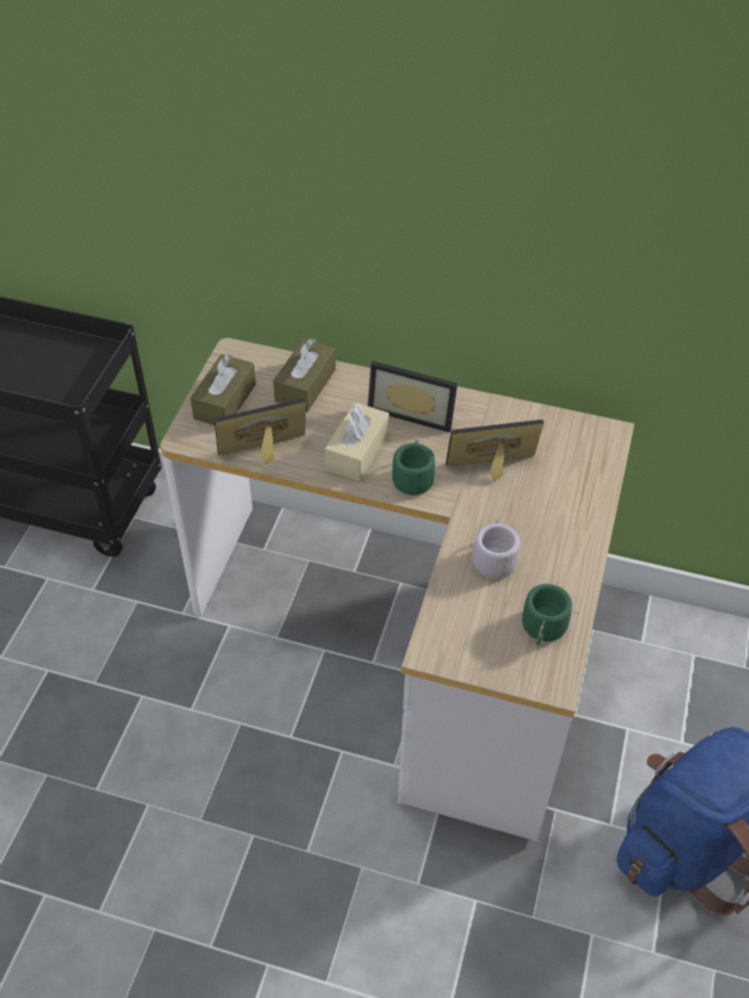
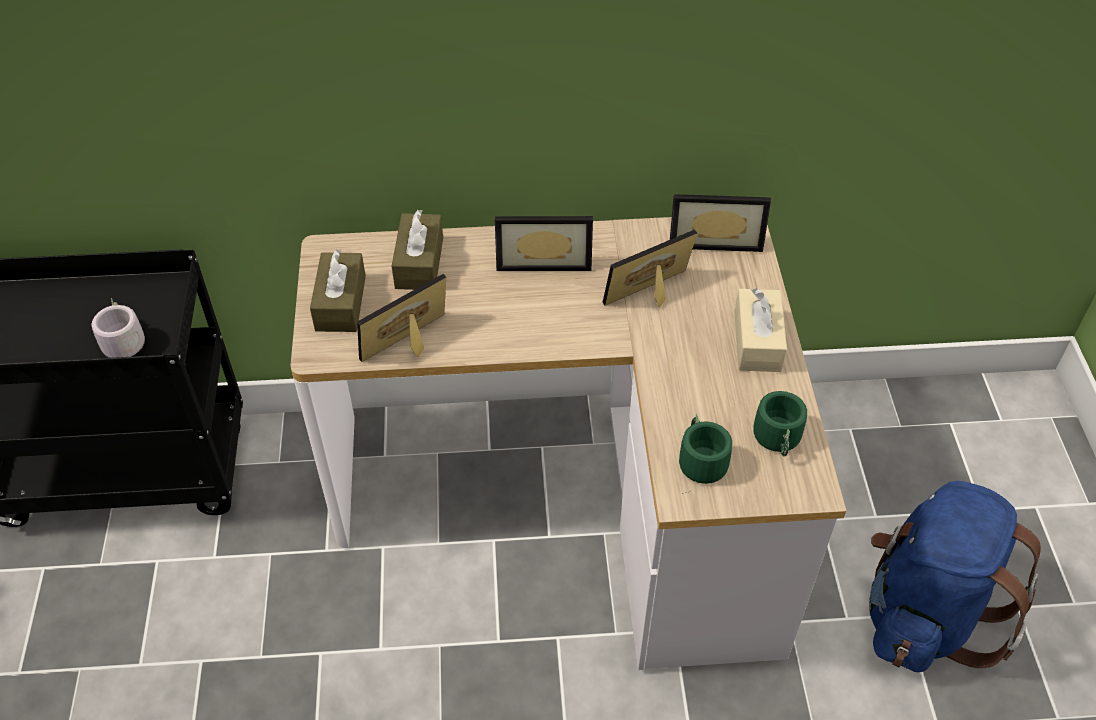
camera: 20 degrees left, 0 degrees up
(357, 451) = (507, 316): beige tissue box -> beige tissue box (757, 341)
(410, 477) = (574, 327): green mug -> green mug (698, 461)
(491, 558) = (694, 385): grey mug -> grey mug (121, 341)
(576, 434) = (715, 238): none -> picture frame

